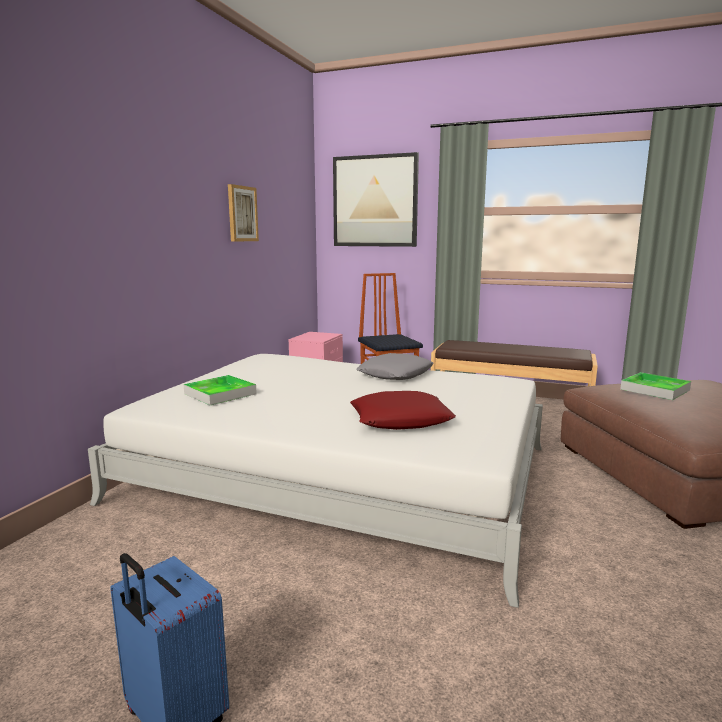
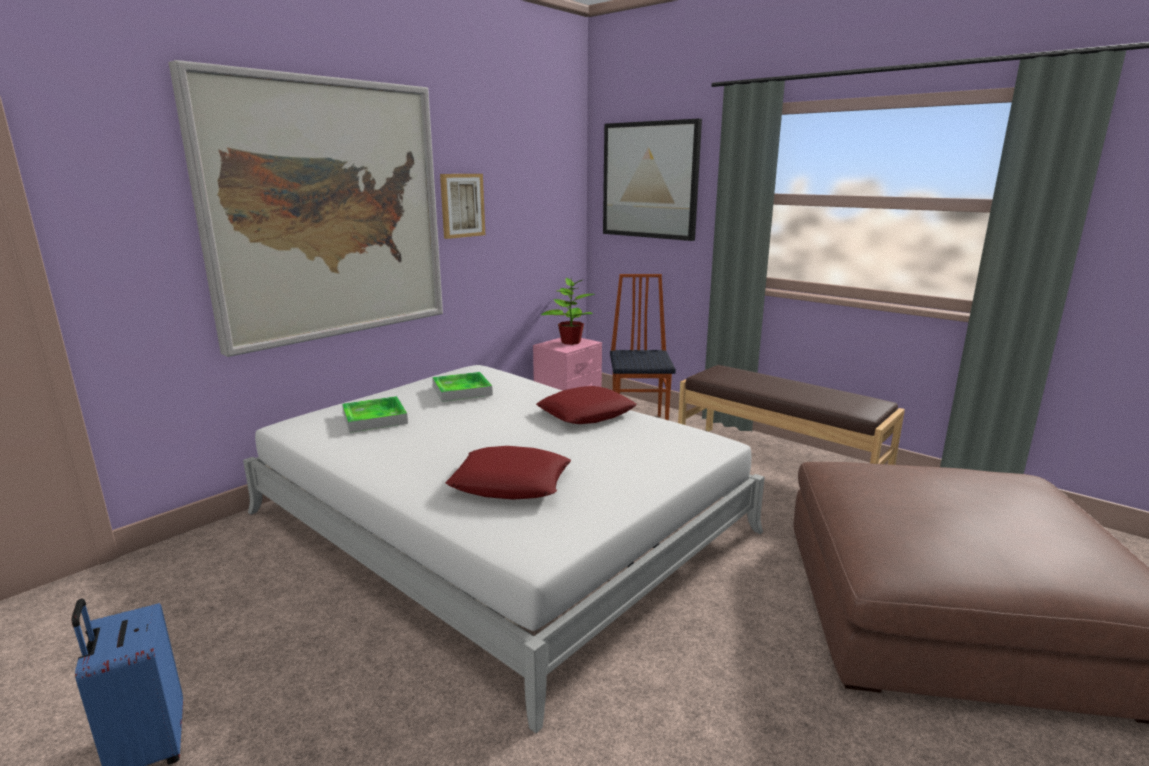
camera: 20 degrees right, 5 degrees up
(150, 206) = (327, 211): none -> picture
(317, 335) = (570, 342): none -> potted plant
(395, 374) = (586, 413): grey pillow -> red pillow
(655, 389) = (908, 485): tray -> tray (462, 390)

